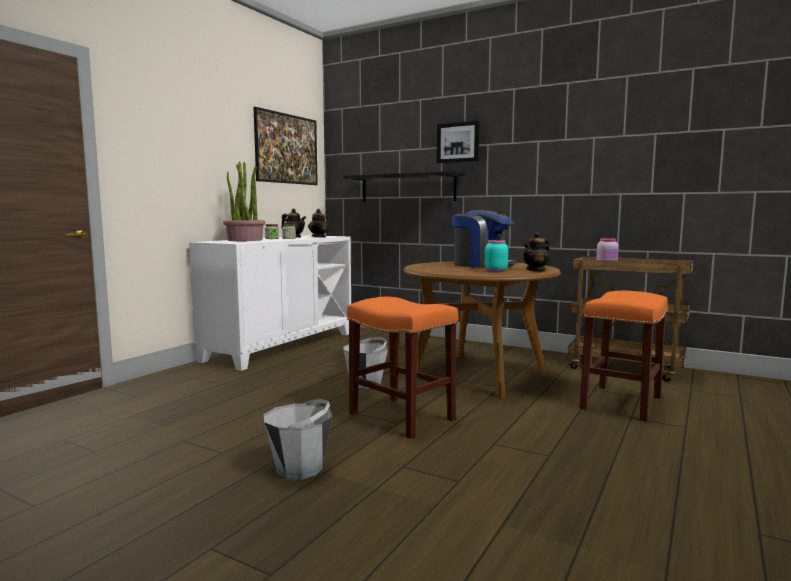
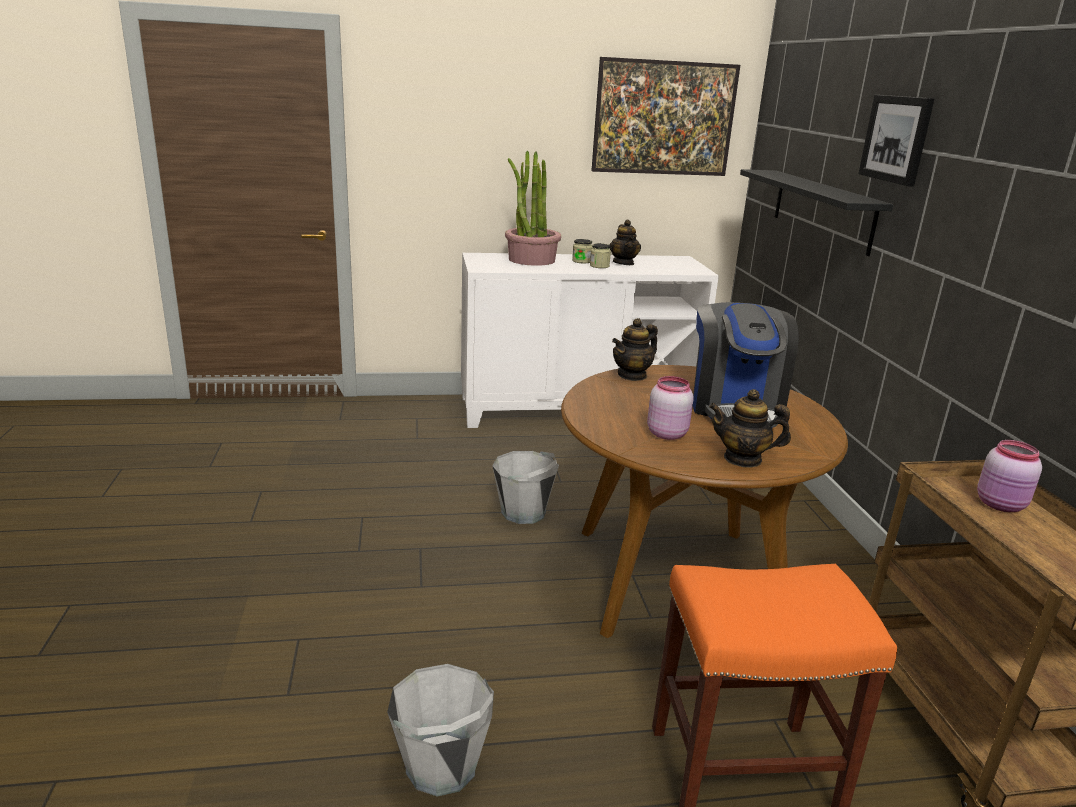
camera: 50 degrees right, 15 degrees up
(299, 468) = (246, 577): grey bucket -> grey bucket (441, 766)
(319, 237) = (662, 268): teapot -> teapot (632, 375)
(400, 416) = (441, 579): orange stool -> none
(495, 271) = (666, 433): turquoise jar -> pink jar

